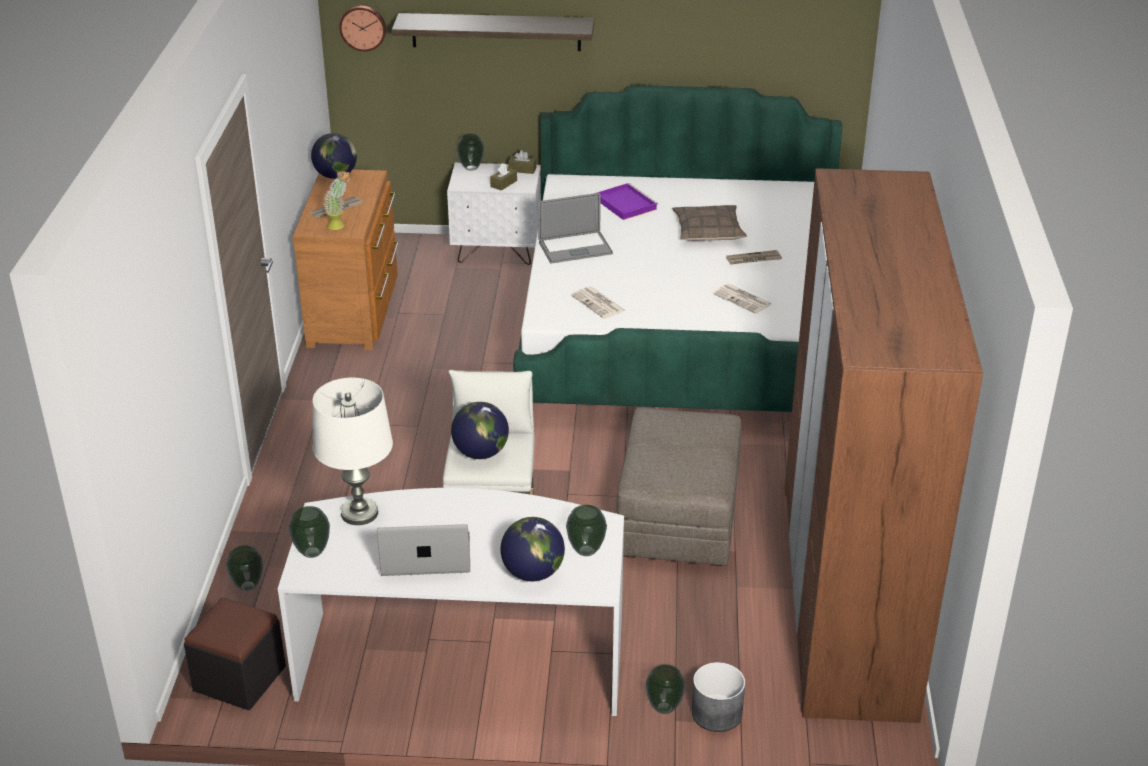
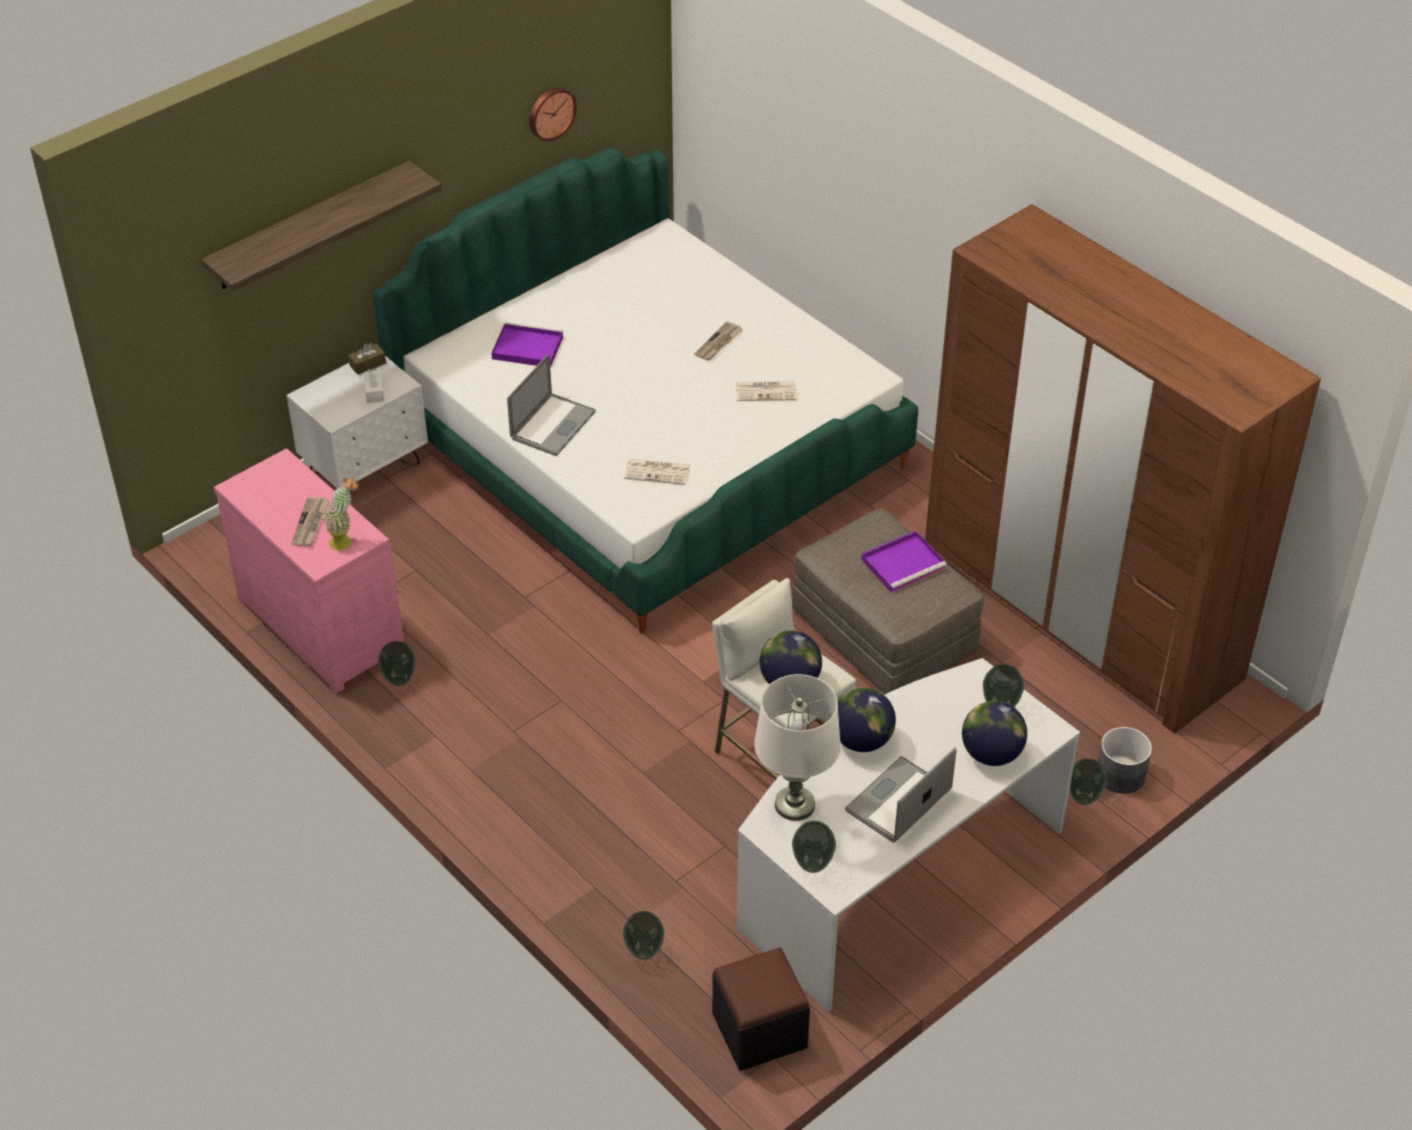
camera: 45 degrees left, 10 degrees up
(336, 176) = (245, 485): globe -> globe (861, 740)
(355, 311) = (323, 623): brown dresser -> pink dresser
(363, 27) = (163, 295): wall clock -> wall clock (551, 112)
(471, 168) = (313, 392): vase -> vase (399, 680)
(503, 183) = (374, 392): brown tissue box -> white tissue box
(698, 452) = (904, 563): none -> purple tray
(708, 231) = (640, 335): pillow -> none

